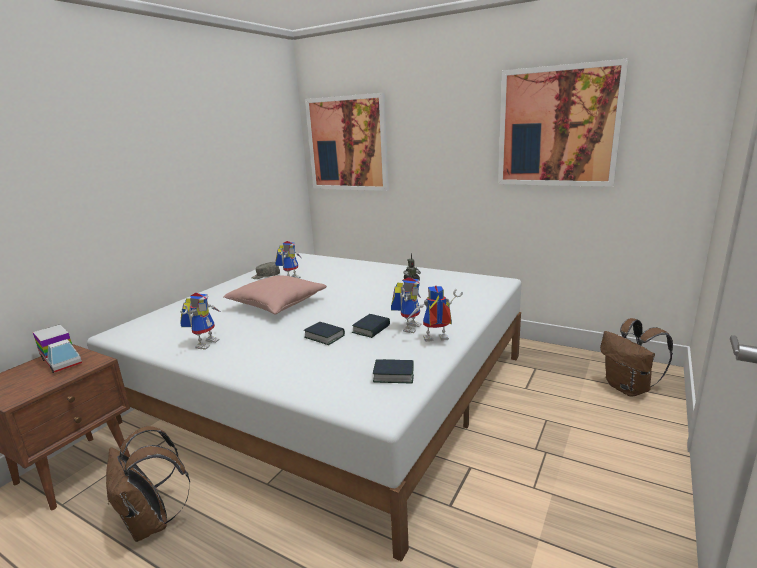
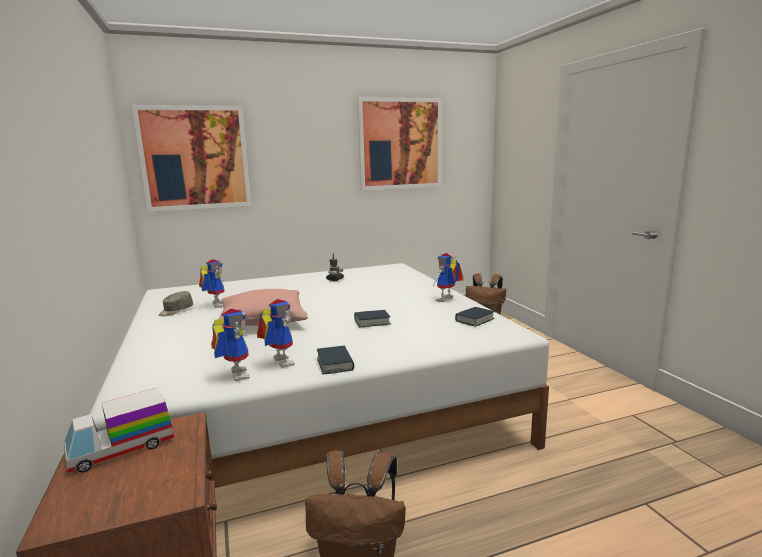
camera: 50 degrees left, 5 degrees down
(61, 361) = (121, 449): toy truck -> toy truck turned 150 degrees clockwise
(371, 329) = (392, 308): book -> book (335, 364)
(409, 327) = (412, 299): toy robot -> toy robot (234, 374)

